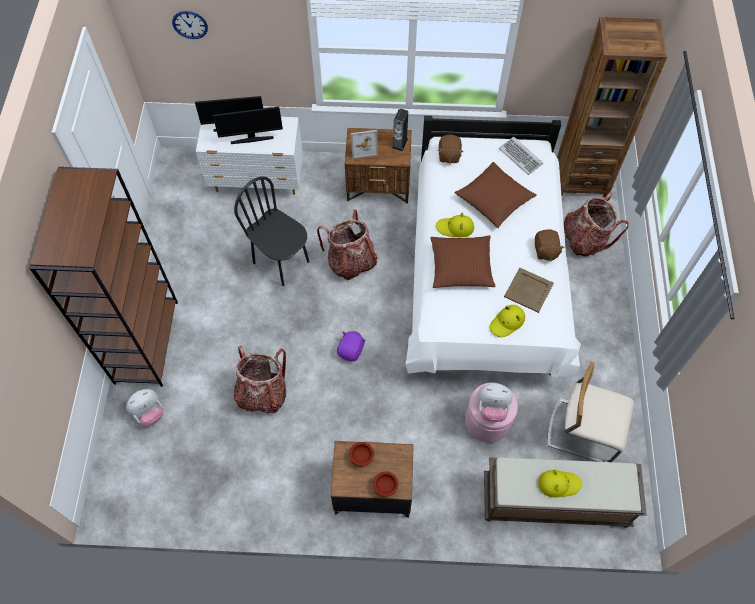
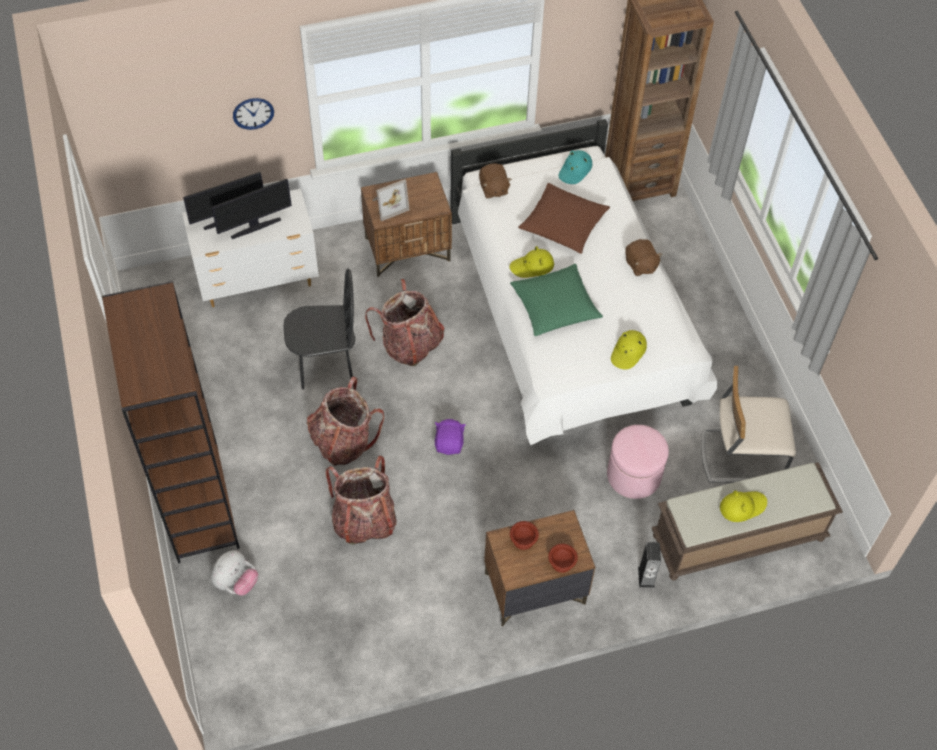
camera: 20 degrees left, 5 degrees down
(190, 24) = (162, 107): wall clock -> wall clock (253, 113)
(281, 262) = (326, 367): black chair -> black chair turned 150 degrees clockwise
(400, 143) = (429, 190): speaker -> speaker (646, 577)
(461, 266) = (555, 306): brown pillow -> green pillow
(492, 408) = (640, 452): plush toy -> none
(521, 157) = (575, 170): keyboard -> turquoise hat
(529, 290) = (639, 311): beige tray -> none
(585, 239) = (667, 249): backpack -> backpack (343, 441)

